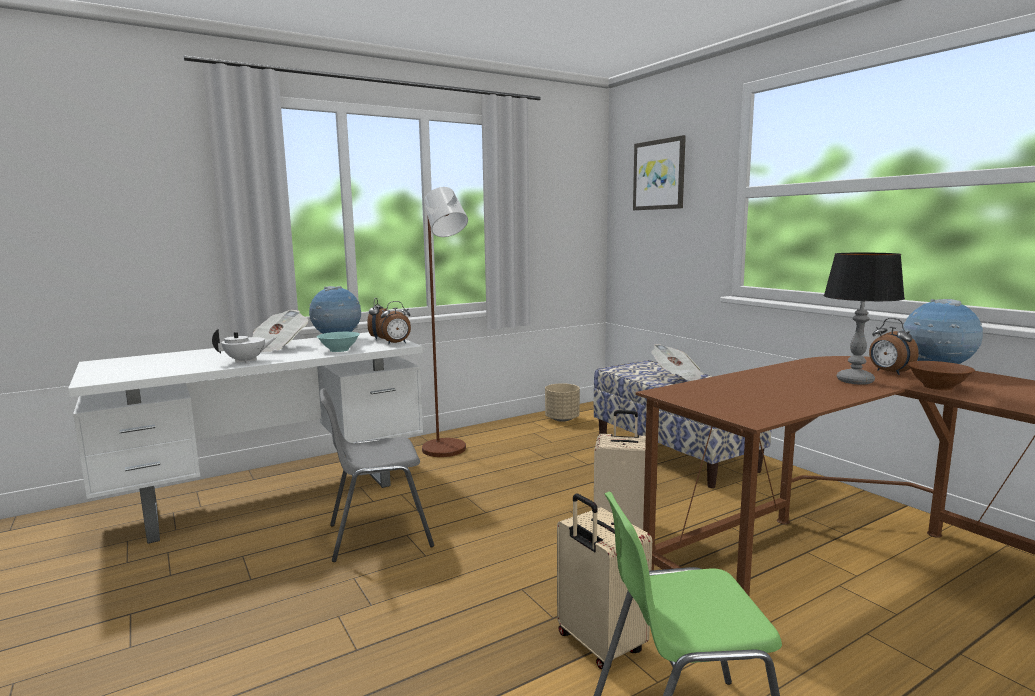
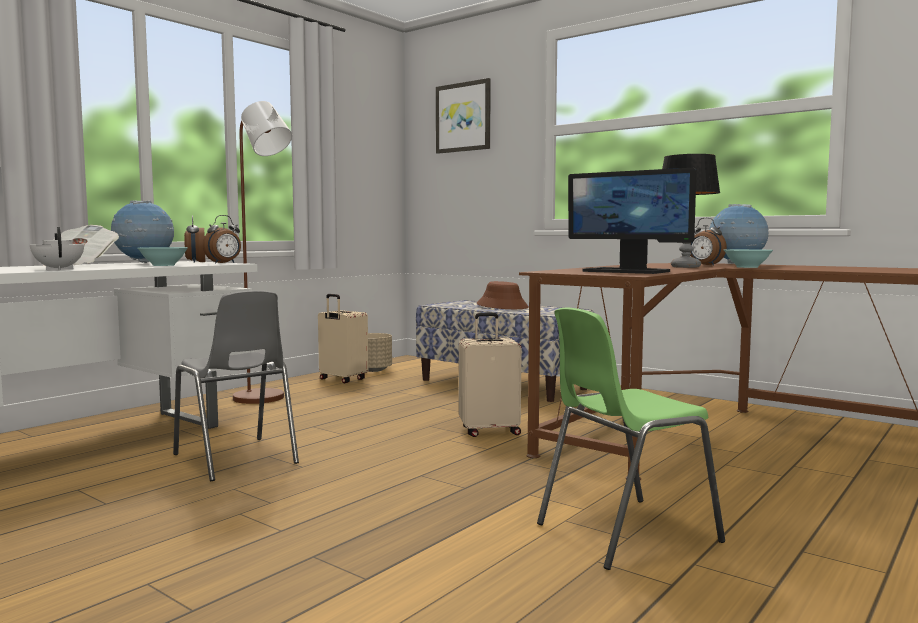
camera: 20 degrees left, 5 degrees down
(246, 361) = (59, 269): white teapot -> white teapot turned 75 degrees counterclockwise
(378, 535) = (236, 459): grey chair -> grey chair turned 90 degrees counterclockwise
(598, 645) = (519, 497): beige suitcase -> beige suitcase (342, 379)
(677, 377) = (502, 306): newspaper -> brown hat
(759, 400) = (627, 271): none -> monitor
(938, 387) = (747, 267): brown bowl -> turquoise bowl

